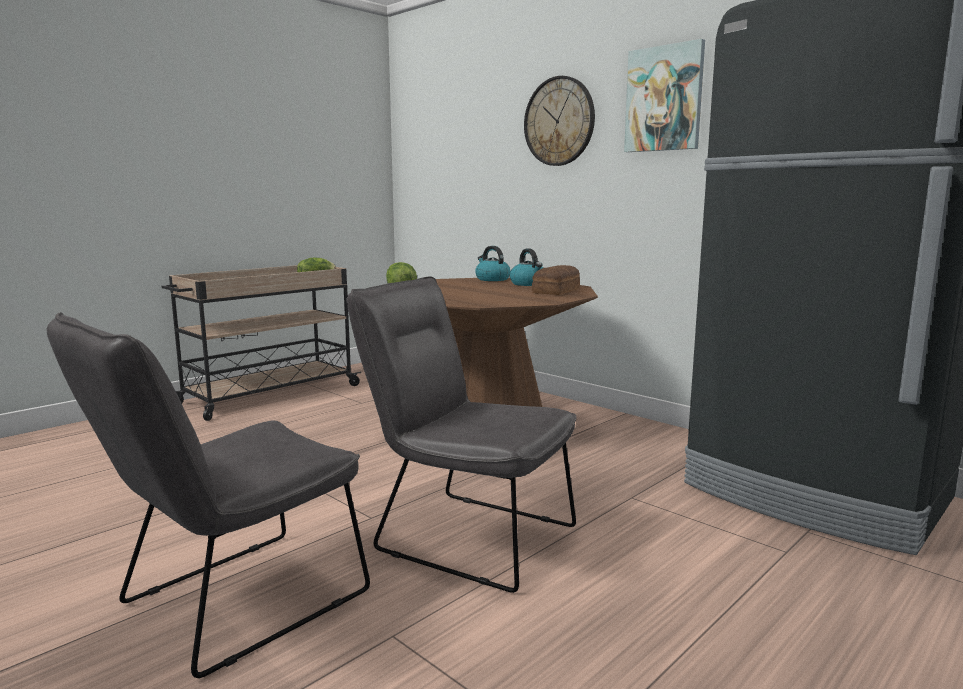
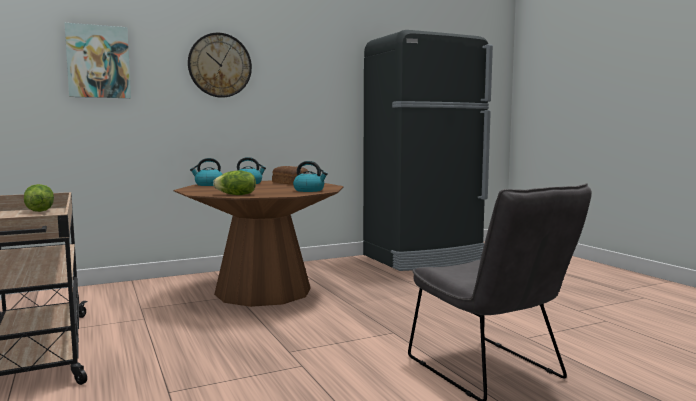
camera: 70 degrees left, 5 degrees down
(464, 535) = (430, 315): grey chair -> none
(475, 301) = (309, 190): none -> kettle
(664, 99) = (300, 62): picture -> picture (98, 62)

